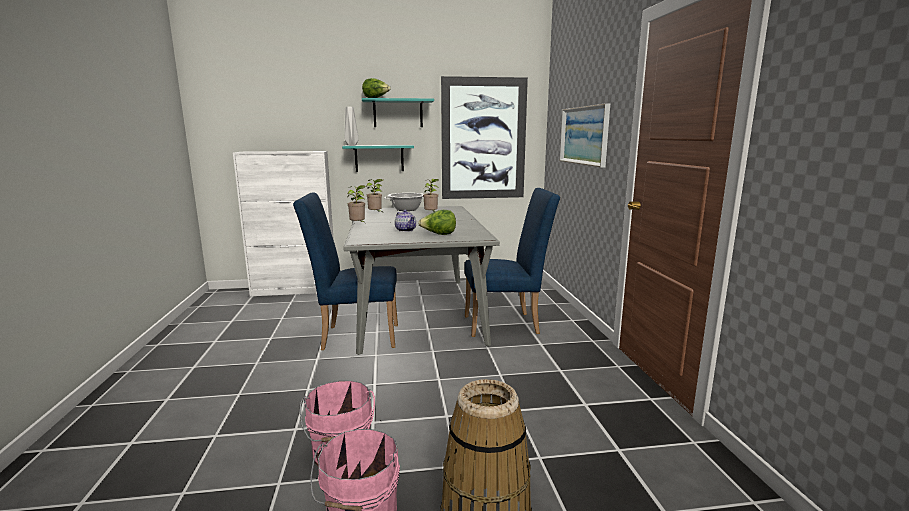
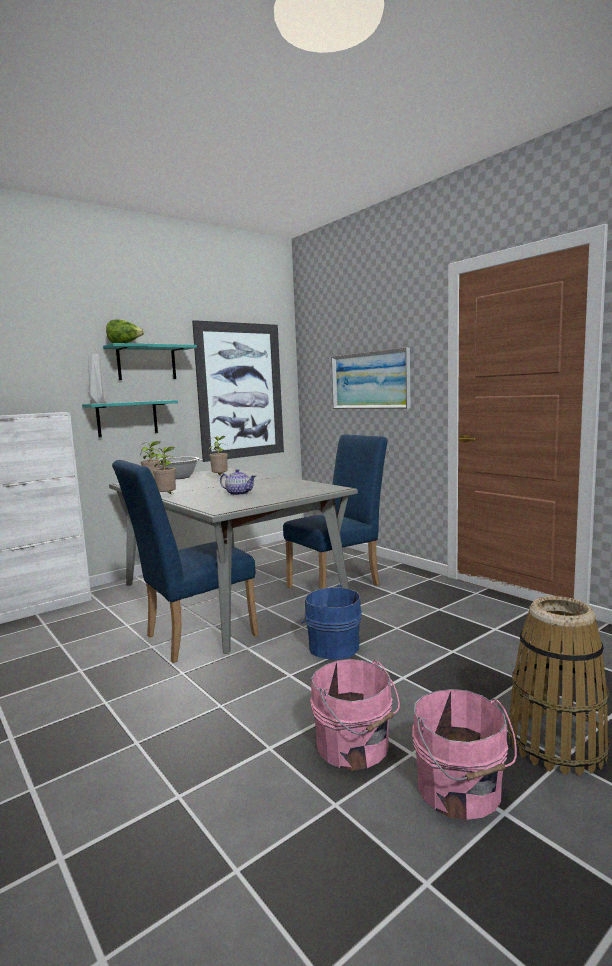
camera: 30 degrees left, 5 degrees down
(430, 373) = (332, 647): none -> blue bucket
(438, 235) = (286, 492): lettuce -> none

